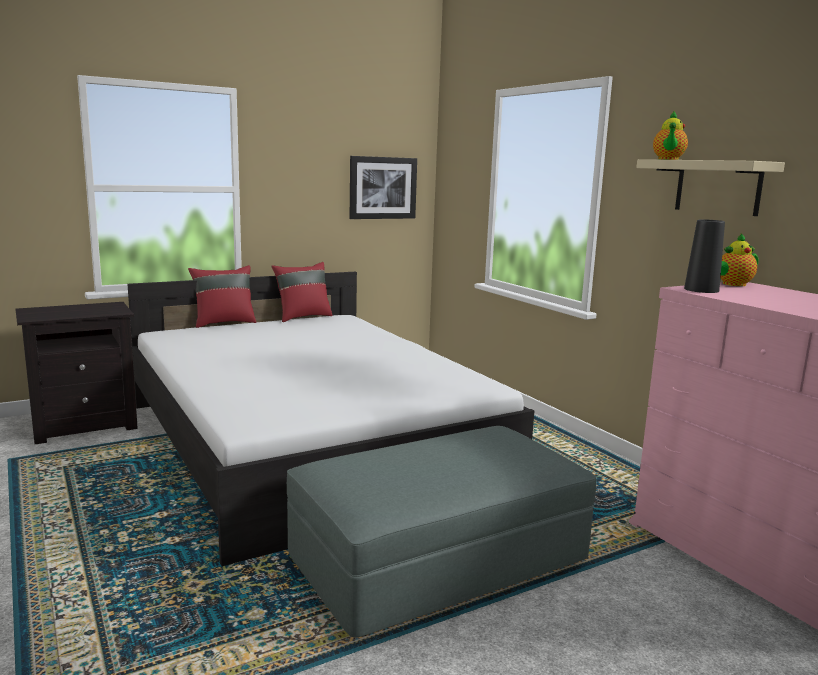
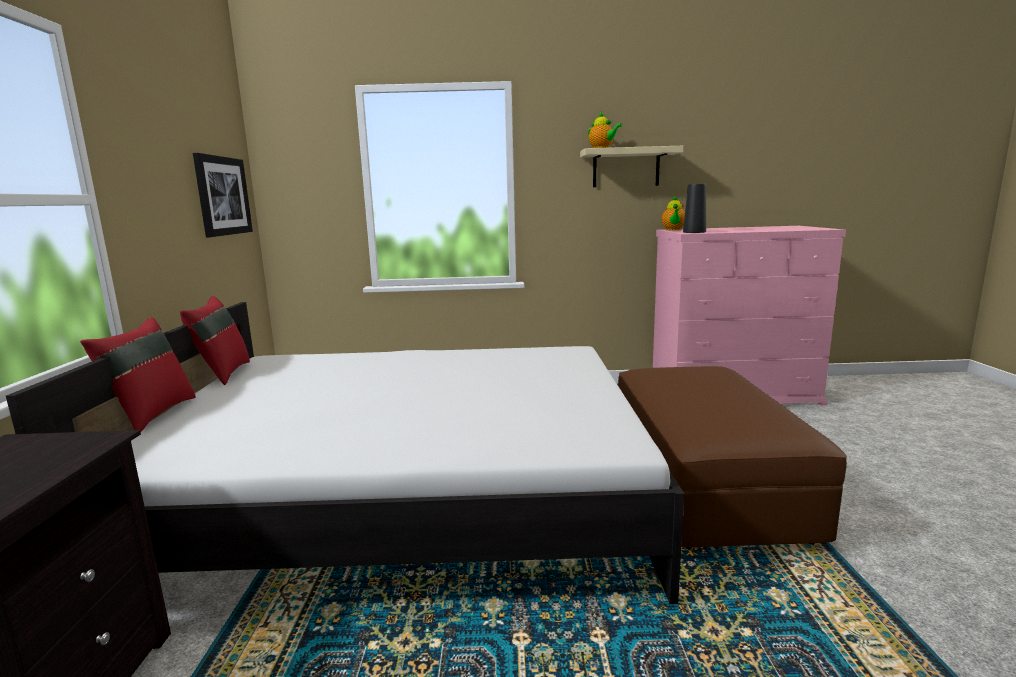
camera: 60 degrees left, 0 degrees up
(438, 564) = (704, 485): grey ottoman -> brown ottoman

